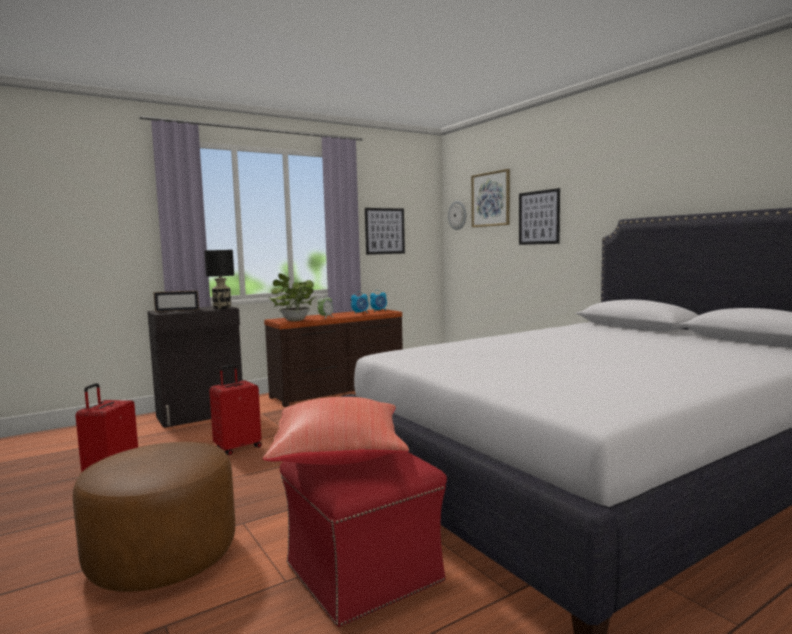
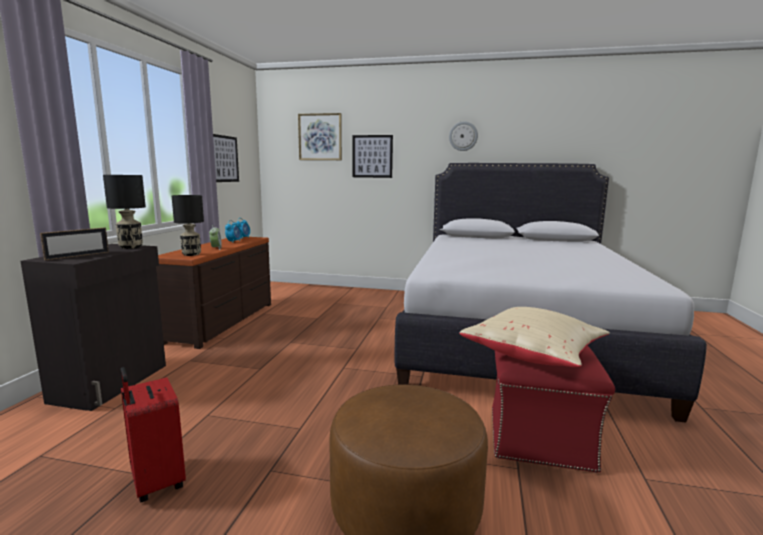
camera: 45 degrees left, 5 degrees up
(238, 448) = (244, 398): red suitcase -> none
(293, 320) = (192, 254): potted plant -> black table lamp
(339, 456) = (533, 355): red pillow -> beige pillow
(457, 215) = (279, 148): wall clock -> wall clock (463, 136)

